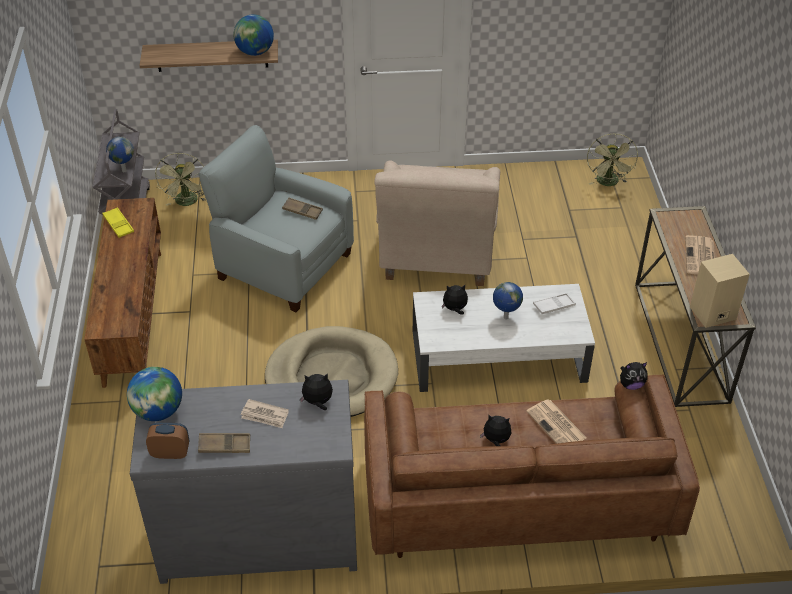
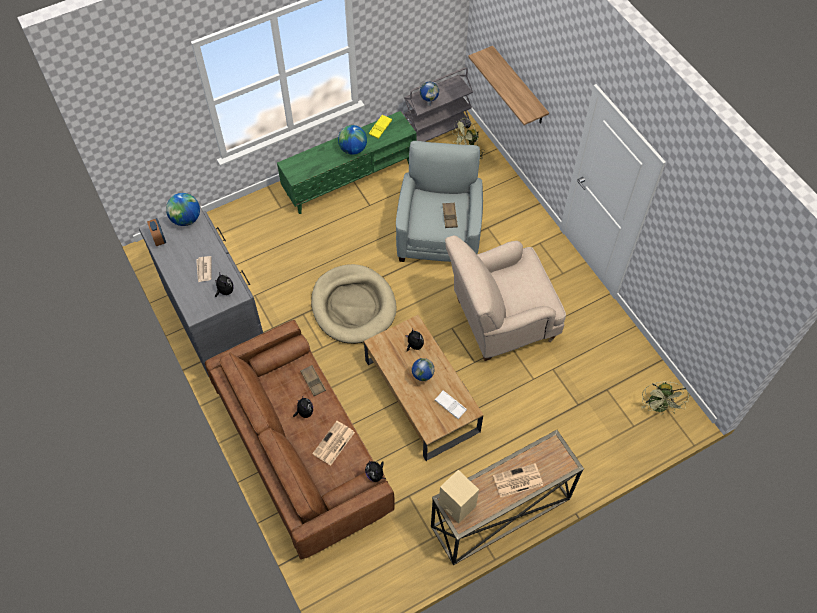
camera: 65 degrees right, 15 degrees up
(132, 316) = (350, 178): brown tv stand -> green tv stand
(224, 446) = (174, 261): brown tray -> brown tray (313, 381)
(255, 52) = (524, 107): globe -> globe (353, 149)
(497, 356) = (421, 395): white coffee table -> brown coffee table
(608, 183) = (659, 407): green fan -> green fan turned 60 degrees counterclockwise

